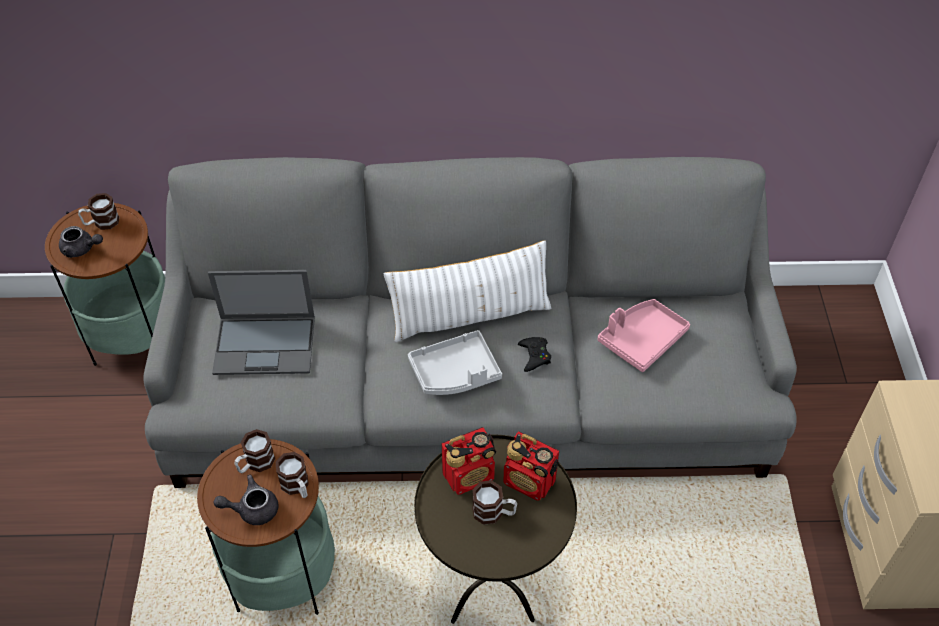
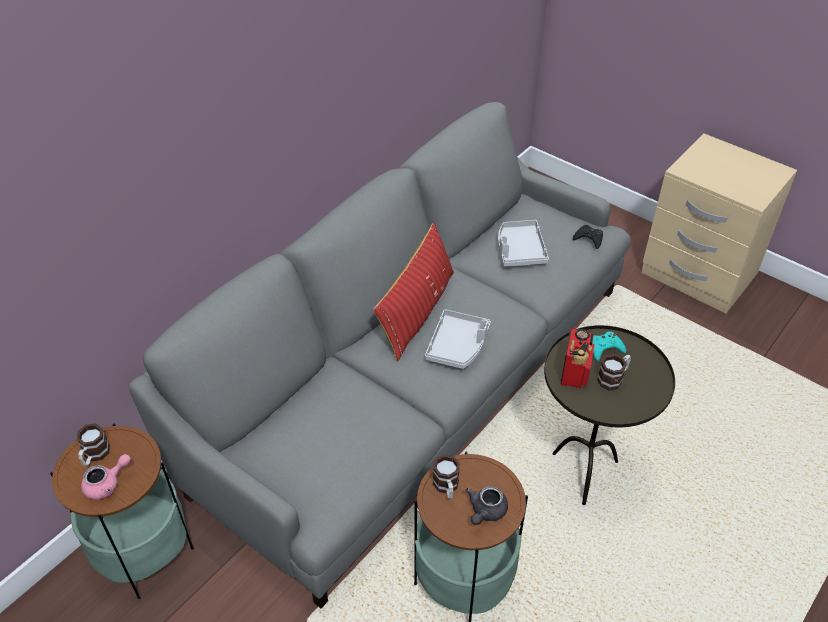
camera: 50 degrees left, 5 degrees down
(81, 249) = (107, 484): grey teapot -> pink teapot
(266, 345) = (322, 432): laptop -> none
(297, 487) = (490, 474): mug -> none
(470, 316) = (417, 311): white pillow -> red pillow
(530, 482) = (605, 348): radio -> turquoise game controller
(534, 356) = (483, 302): black game controller -> black game controller (589, 239)
(641, 340) = (519, 250): pink tray -> grey tray

